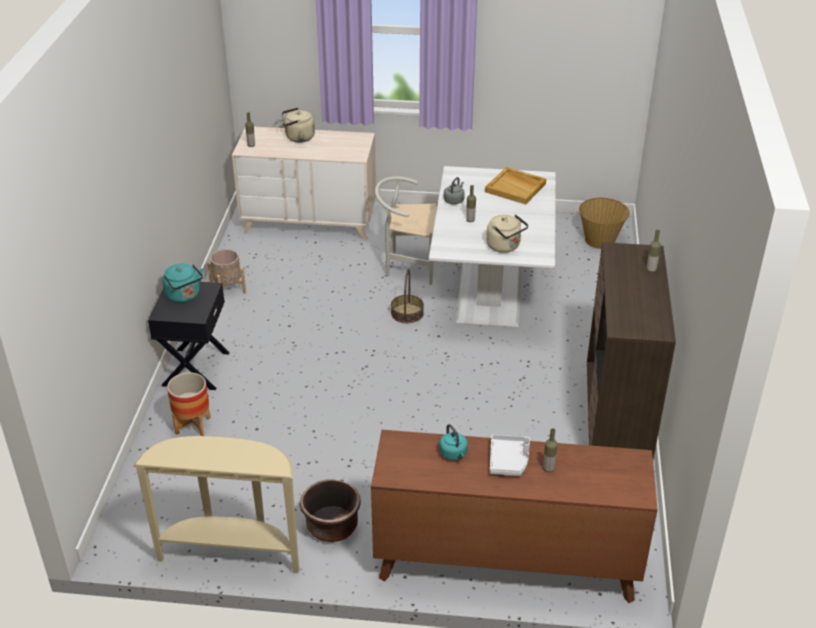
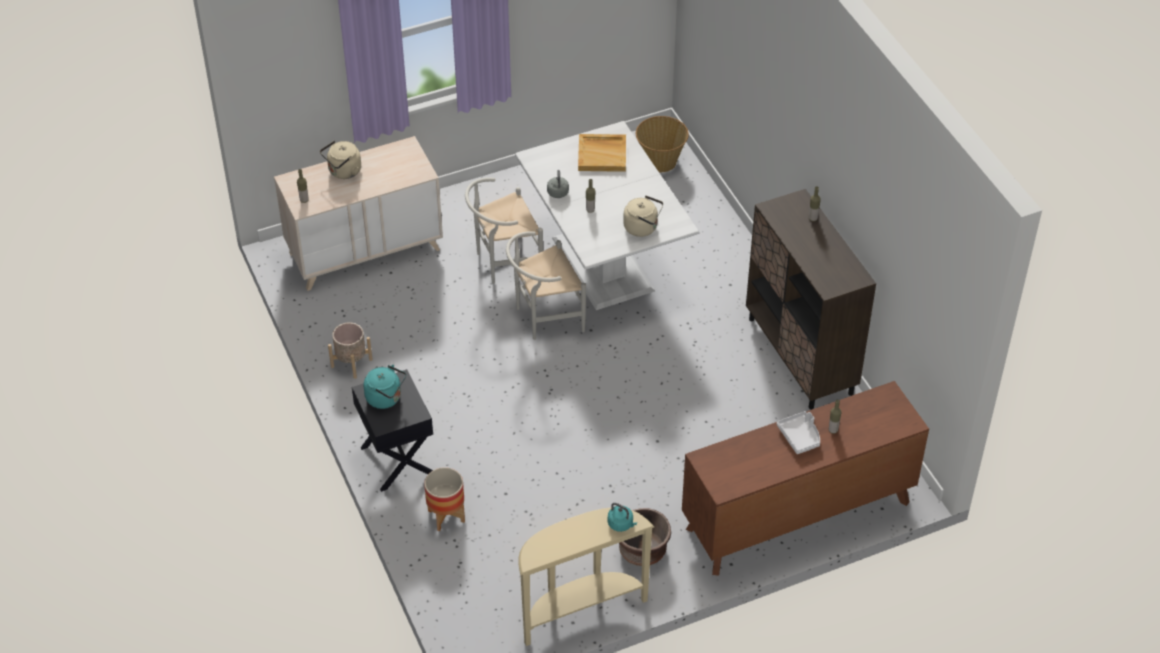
camera: 30 degrees left, 10 degrees up
(407, 313) = (544, 317): basket -> white chair
(454, 454) = (756, 450): turquoise kettle -> turquoise kettle (621, 524)

